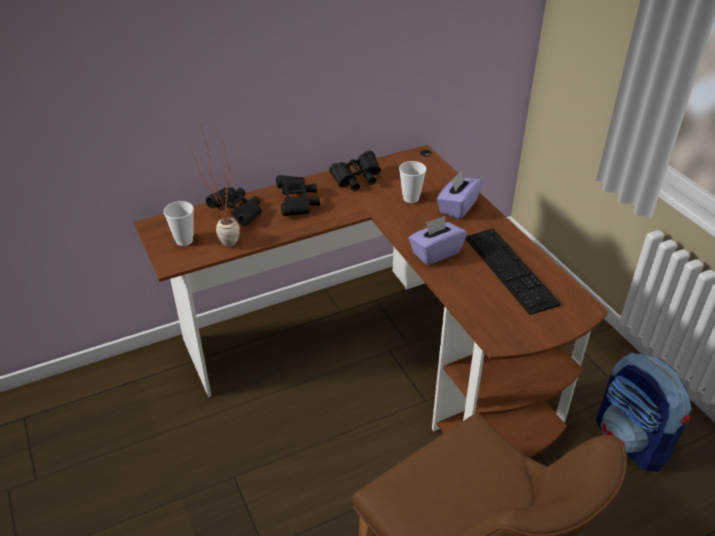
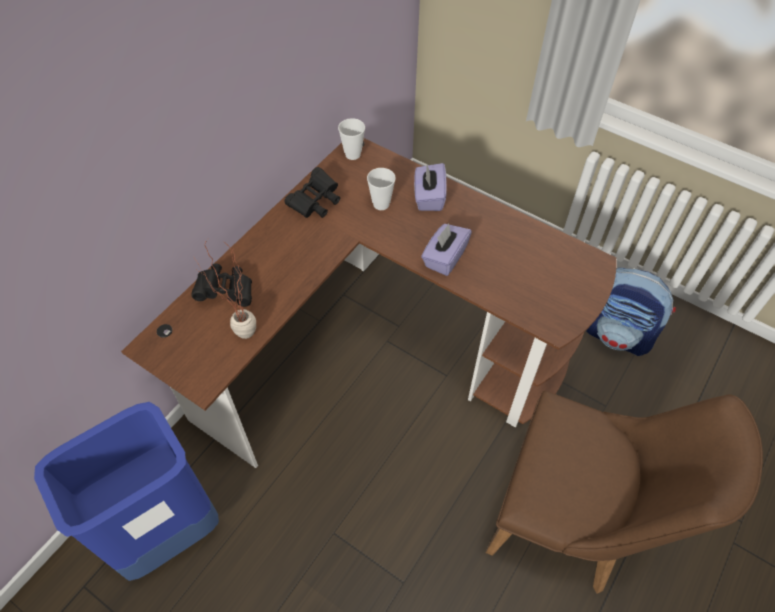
camera: 30 degrees left, 15 degrees up
(109, 410) = (167, 531): none -> blue trash can
(184, 240) = (196, 350): cup -> cup (353, 154)
(298, 204) = (279, 255): black binoculars -> none
(509, 269) = (516, 249): keyboard -> none

